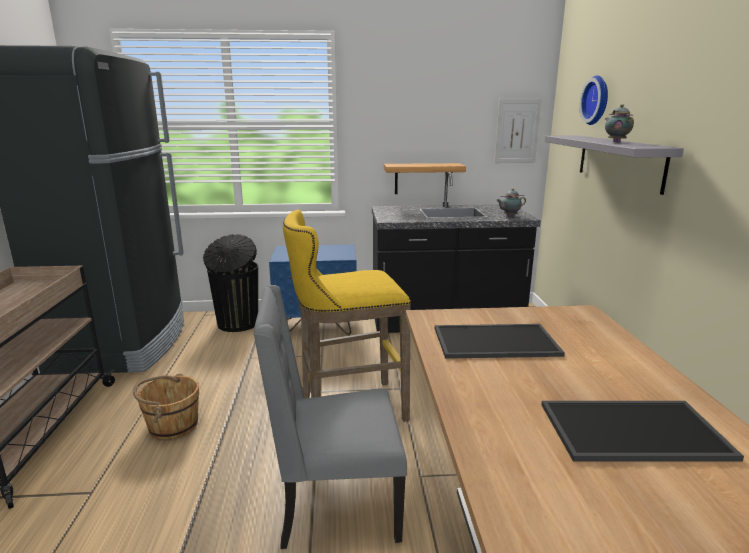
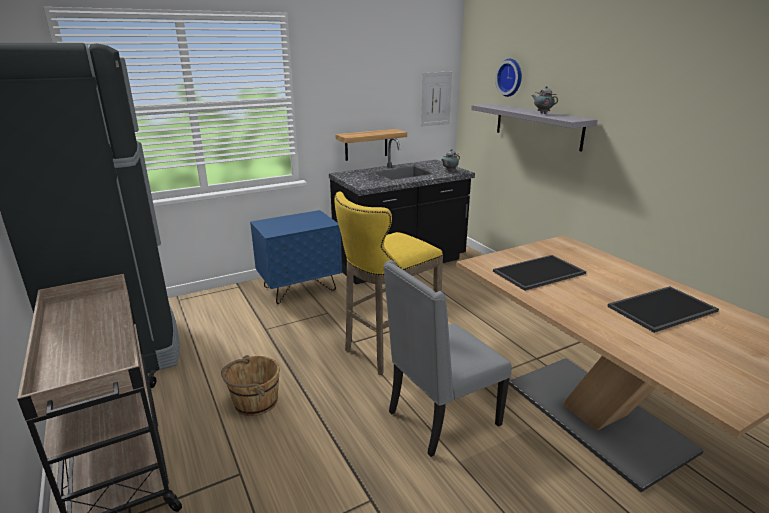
camera: 25 degrees left, 5 degrees up
(237, 324) = (222, 302): black trash can -> none

